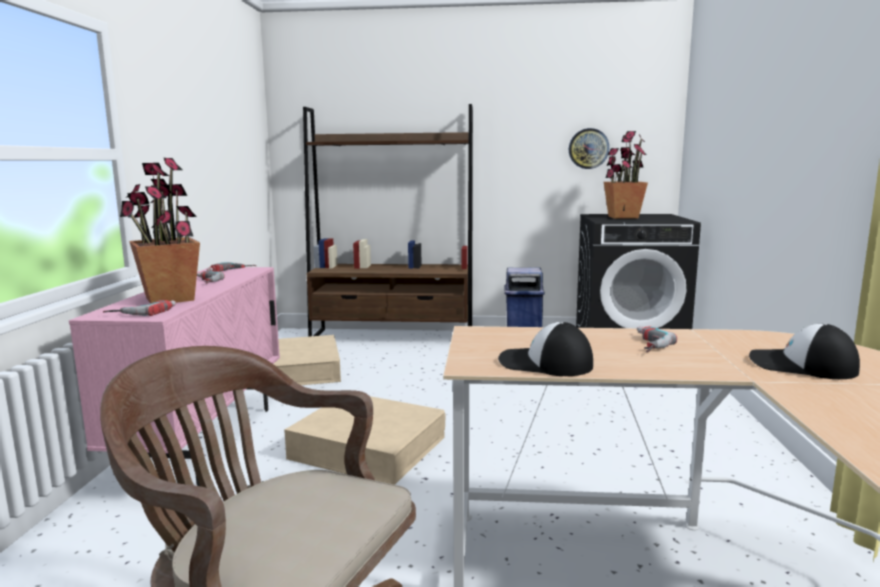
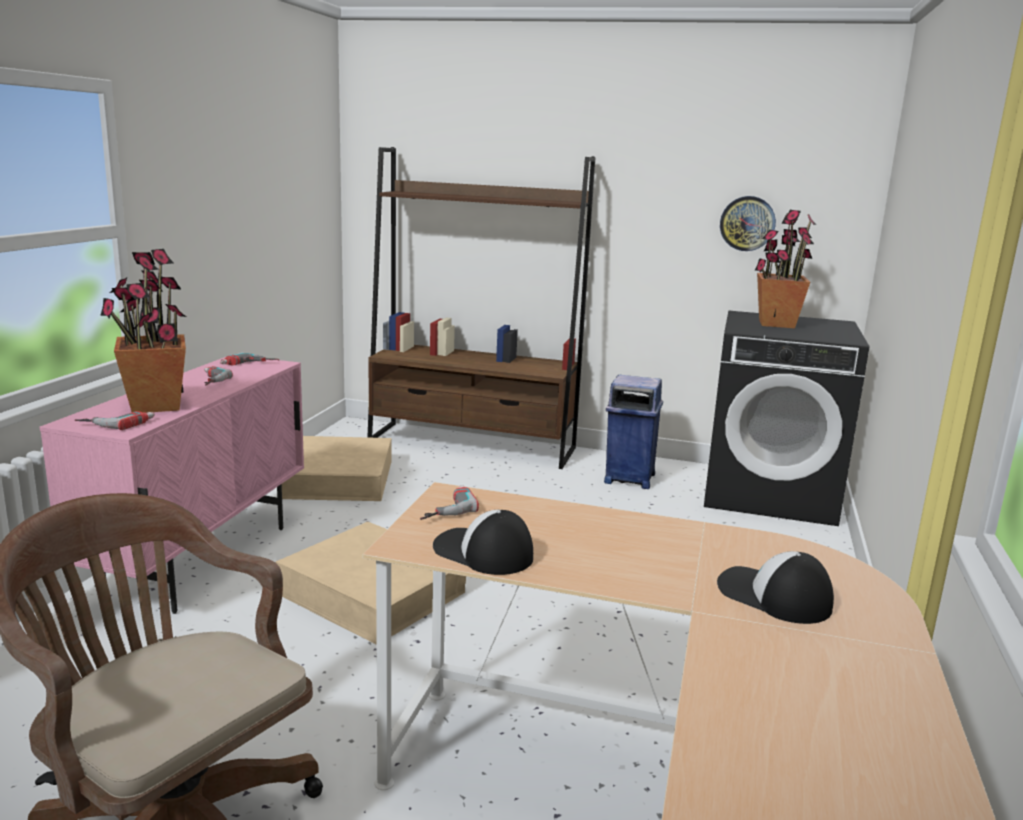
camera: 10 degrees right, 5 degrees up
(643, 344) = (621, 539): power drill -> power drill (444, 508)

